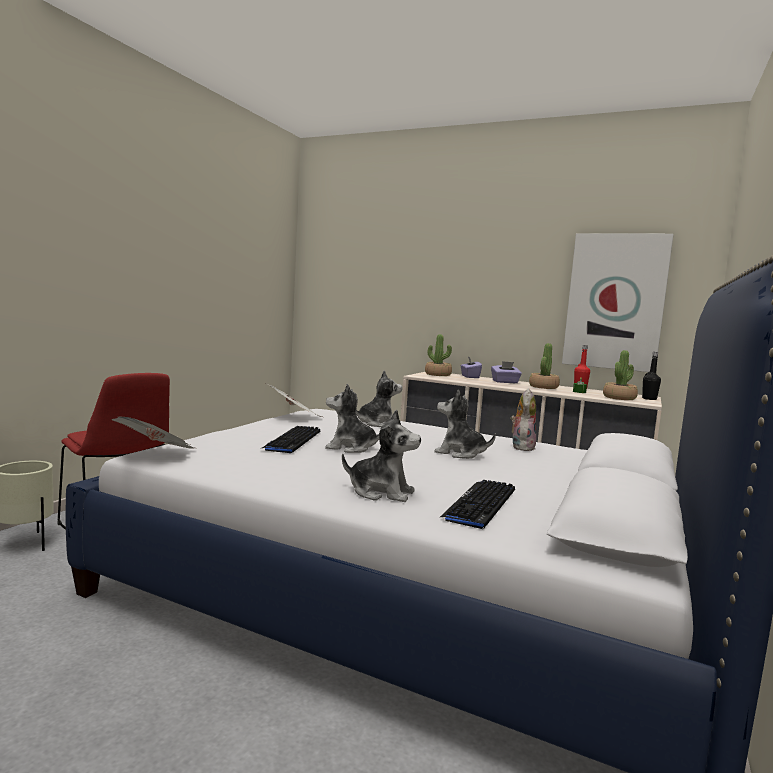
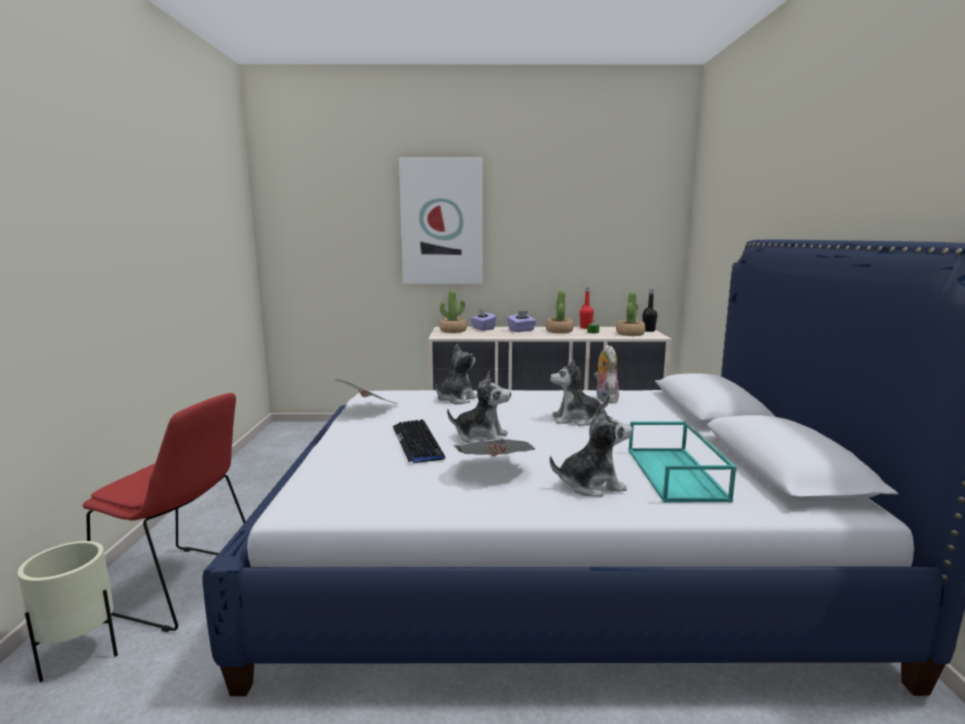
camera: 25 degrees left, 5 degrees up
(157, 454) = (312, 502): newspaper -> newspaper (494, 469)
(350, 448) = (481, 437): plush toy -> plush toy turned 150 degrees counterclockwise
(480, 504) = (676, 474): keyboard -> turquoise tray
(615, 302) = (606, 245): picture -> picture (442, 222)

